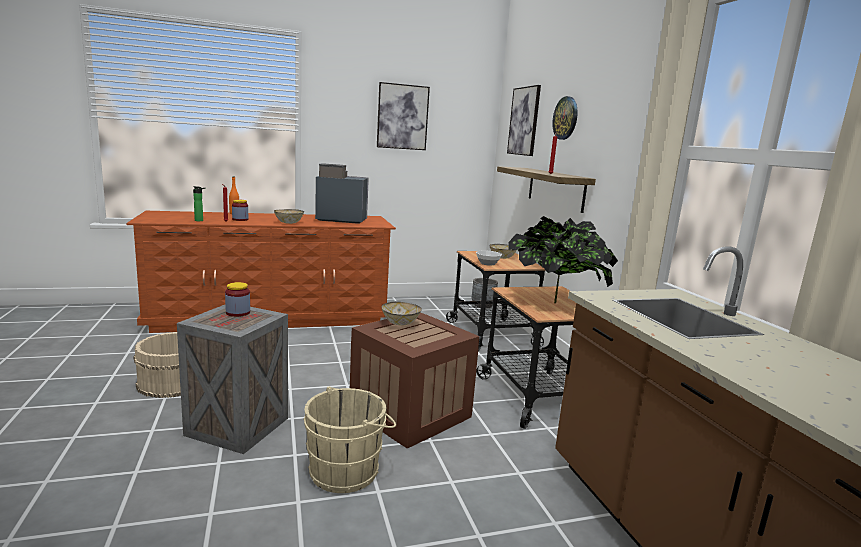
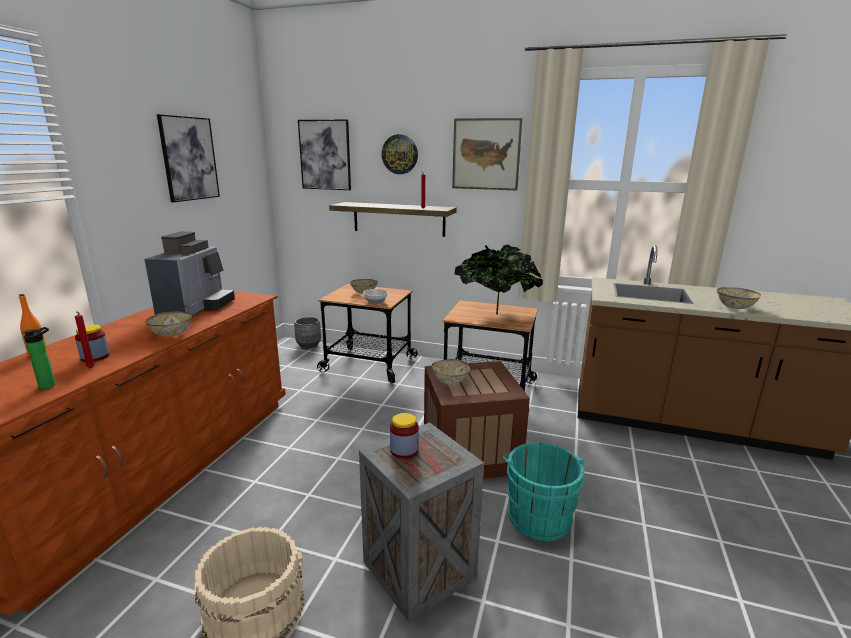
camera: 55 degrees left, 5 degrees up
(339, 219) = (197, 307): coffee machine -> coffee machine turned 150 degrees clockwise
(348, 470) = (538, 515): beige bucket -> turquoise bucket
(626, 115) = (486, 154): none -> picture
(741, 365) = (734, 307): none -> bowl

